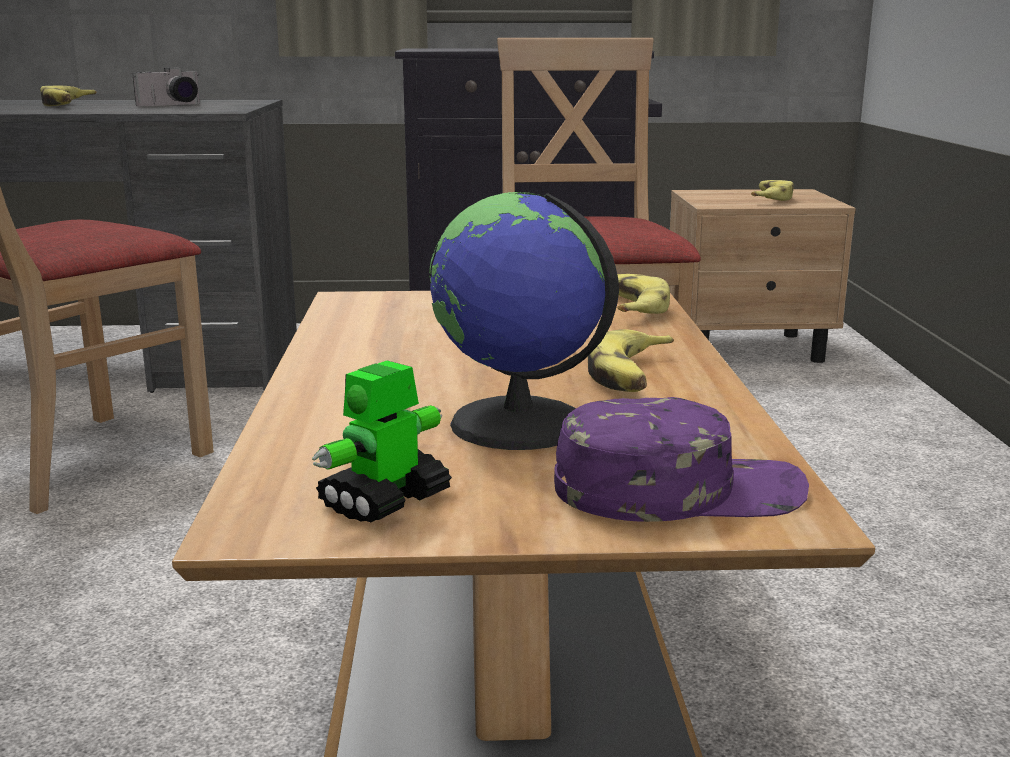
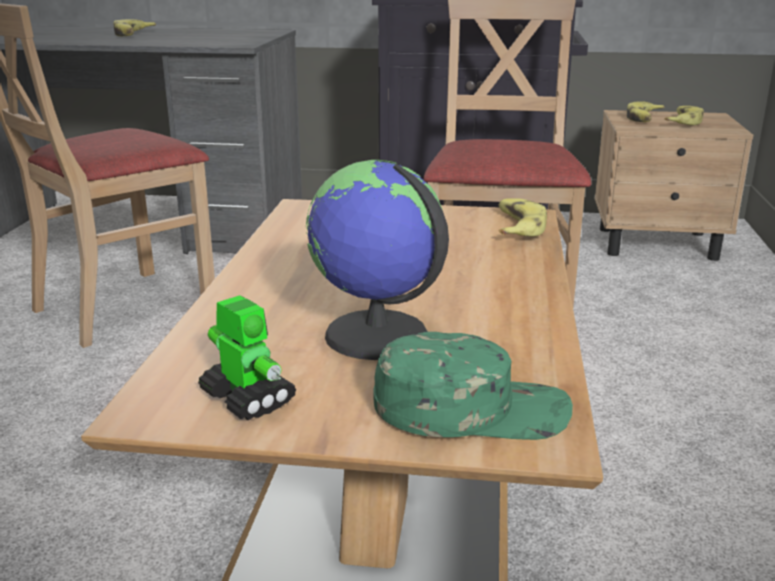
camera: 10 degrees right, 5 degrees up
(172, 105) = (207, 36): camera -> none
(384, 501) = (247, 398): toy robot -> toy robot turned 90 degrees clockwise
(631, 376) = (485, 295): banana -> banana (644, 119)
(678, 489) = (471, 407): purple cap -> green cap

